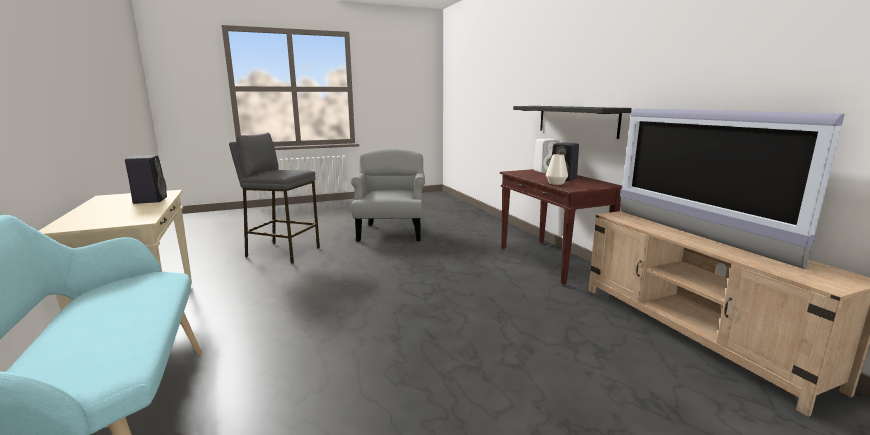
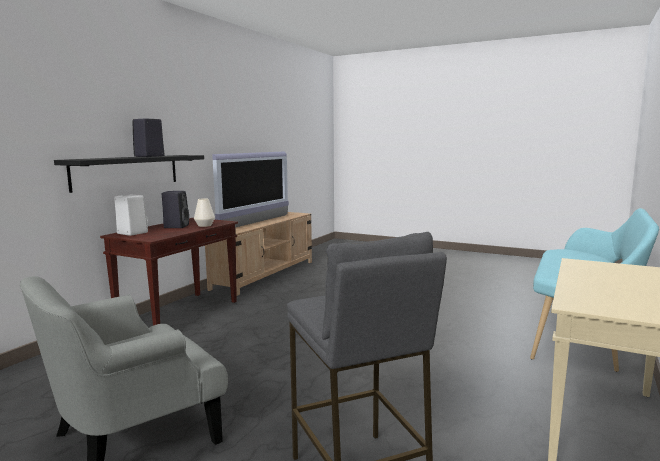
camera: 130 degrees left, 5 degrees down
(150, 200) = (589, 290): black speaker -> black speaker (148, 156)

